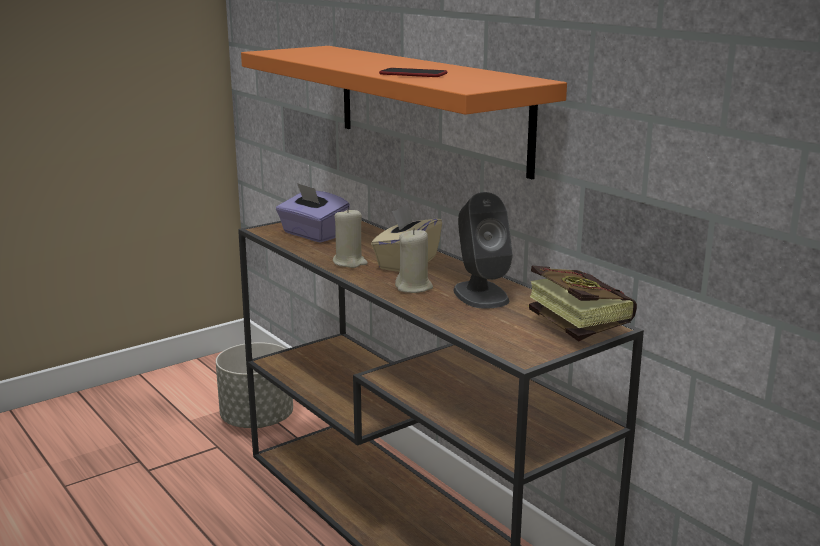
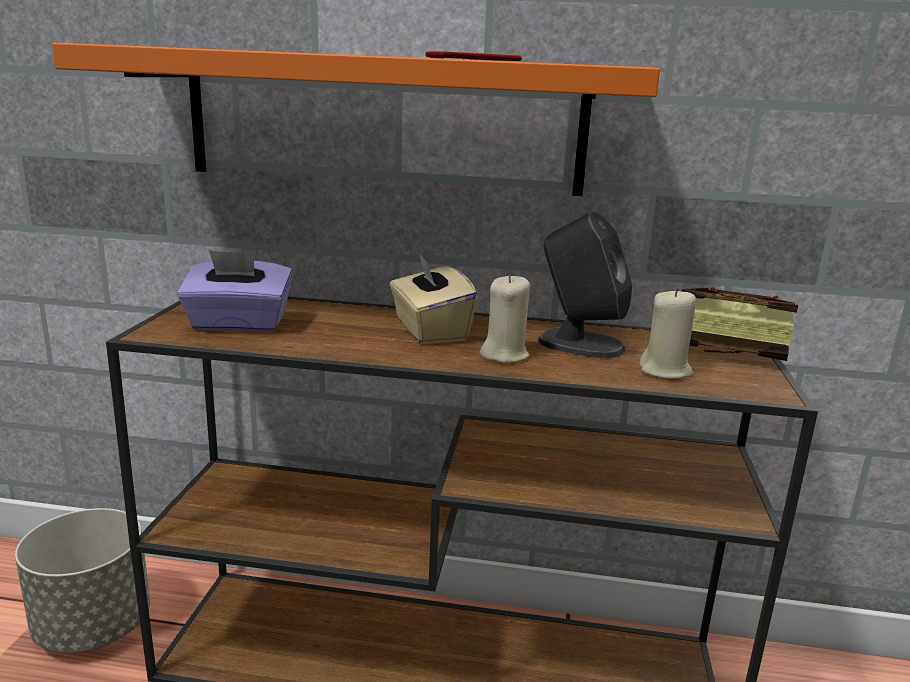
camera: 45 degrees left, 0 degrees up
(349, 262) = (367, 347): beige candle -> beige candle (665, 371)

